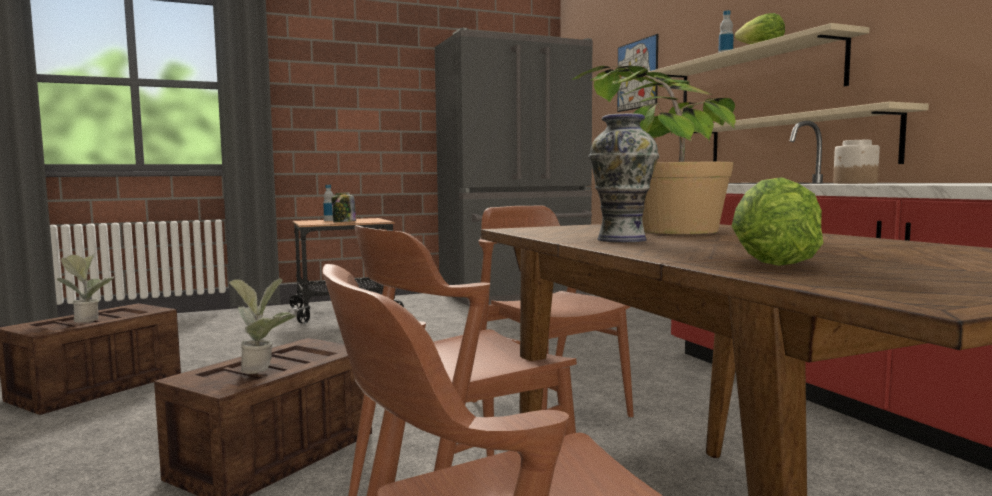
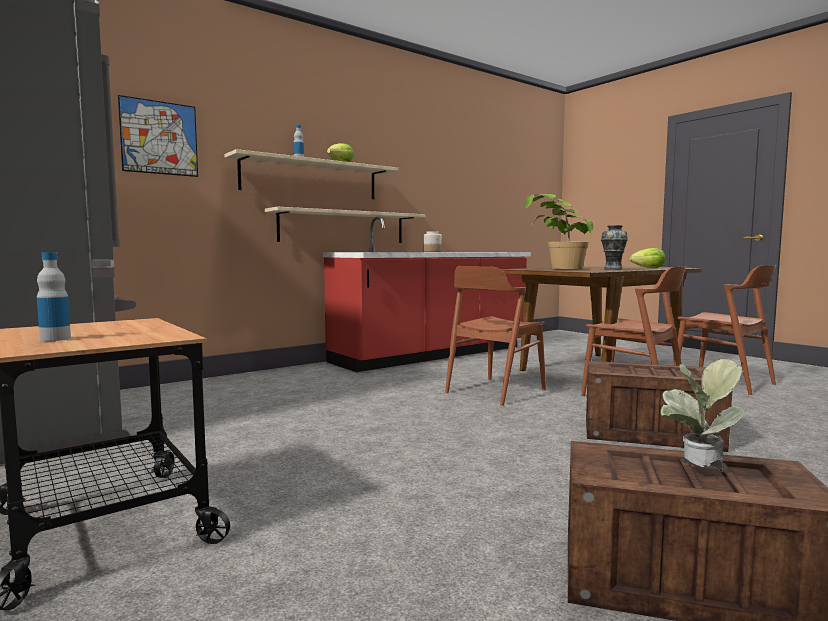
camera: 105 degrees left, 0 degrees up
(263, 368) = (662, 370): potted plant -> none
(344, 222) = (149, 328): jar -> none

